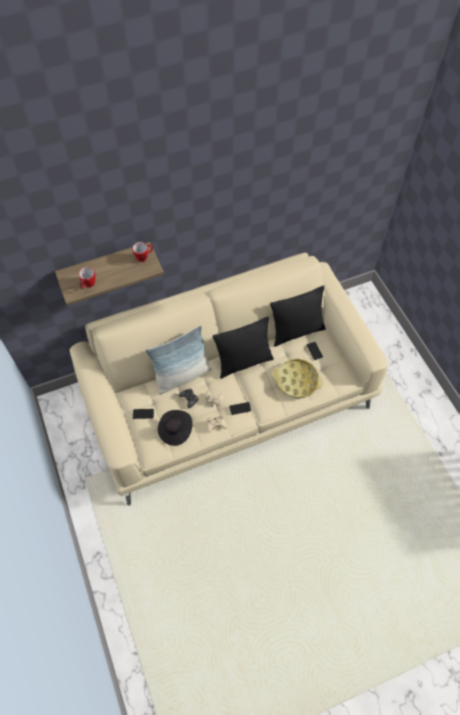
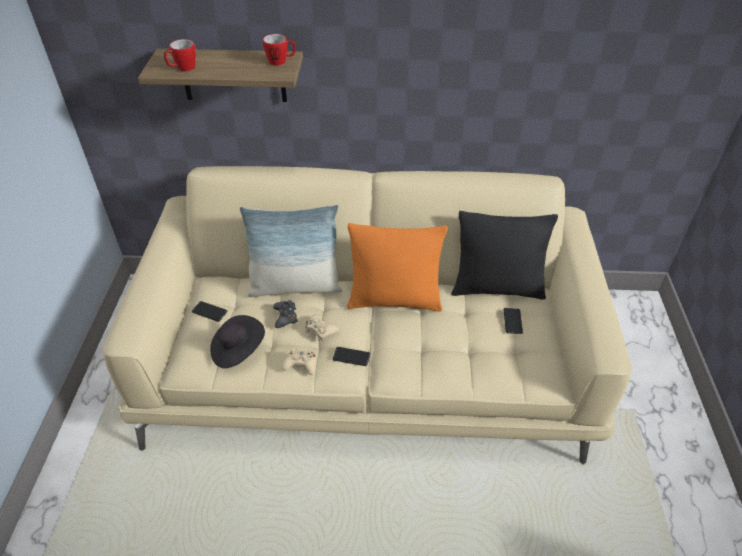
camera: 25 degrees right, 15 degrees down
(244, 362) = (394, 300): black pillow -> orange pillow
(296, 380) = (462, 351): yellow tray -> none

